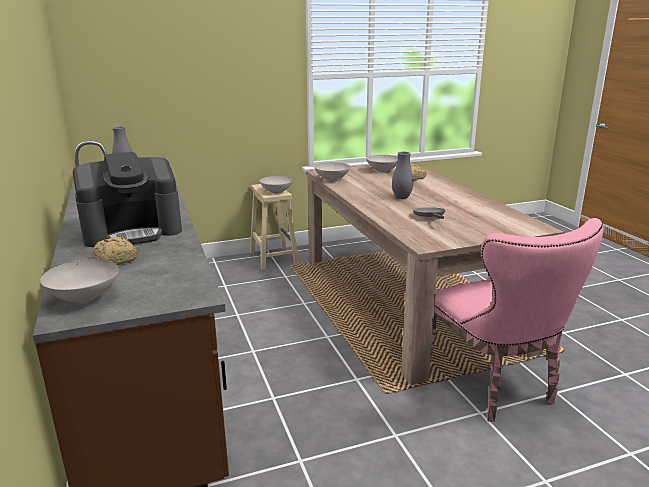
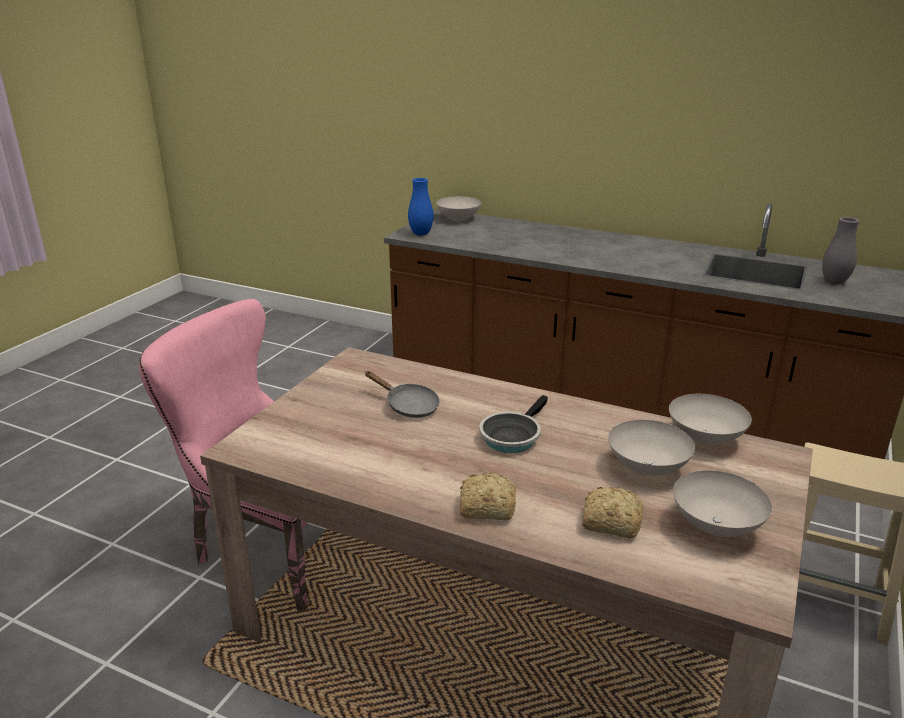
camera: 135 degrees right, 5 degrees up
(115, 260) = (504, 231): bread -> bread (485, 507)
(133, 231) = (561, 244): coffee machine -> none
(181, 291) = (421, 234): none -> blue vase
(276, 192) = (837, 466): white bowl -> white bowl (649, 468)
(401, 198) = (512, 436): grey vase -> frying pan

